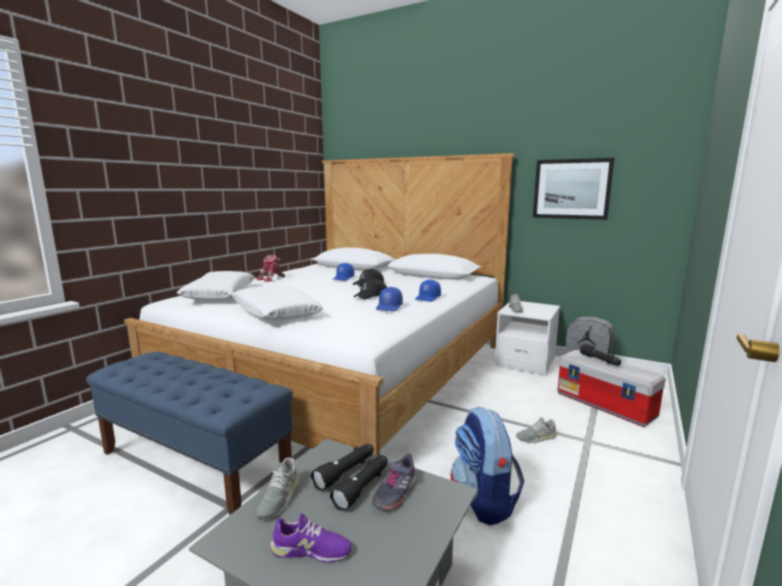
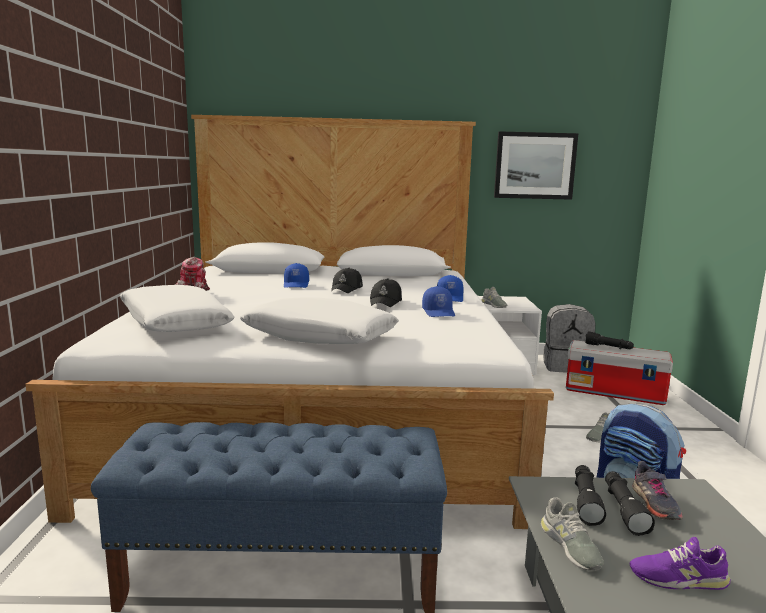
camera: 30 degrees left, 0 degrees up
(310, 550) = (678, 578): purple shoe -> purple shoe turned 150 degrees counterclockwise

